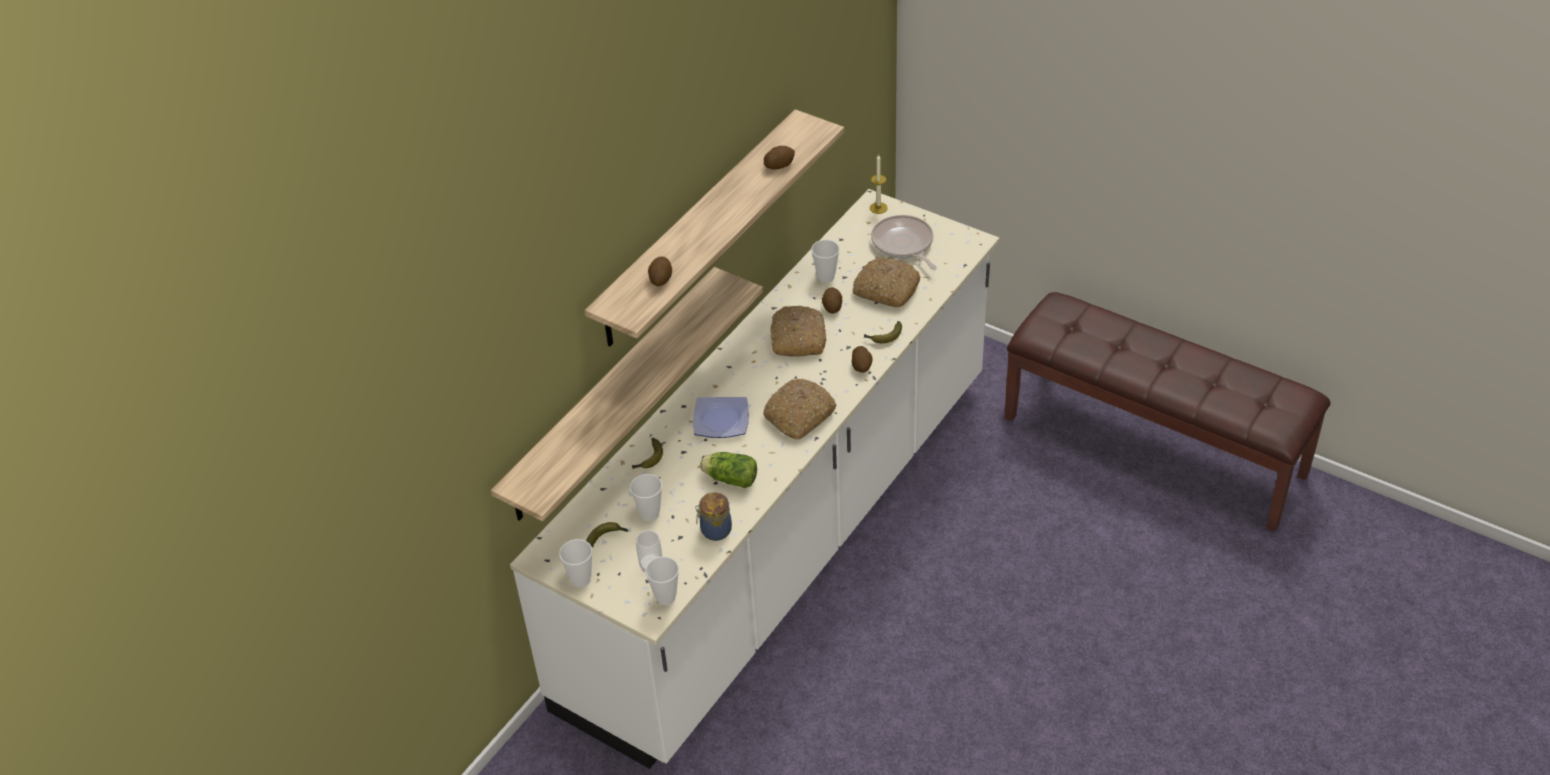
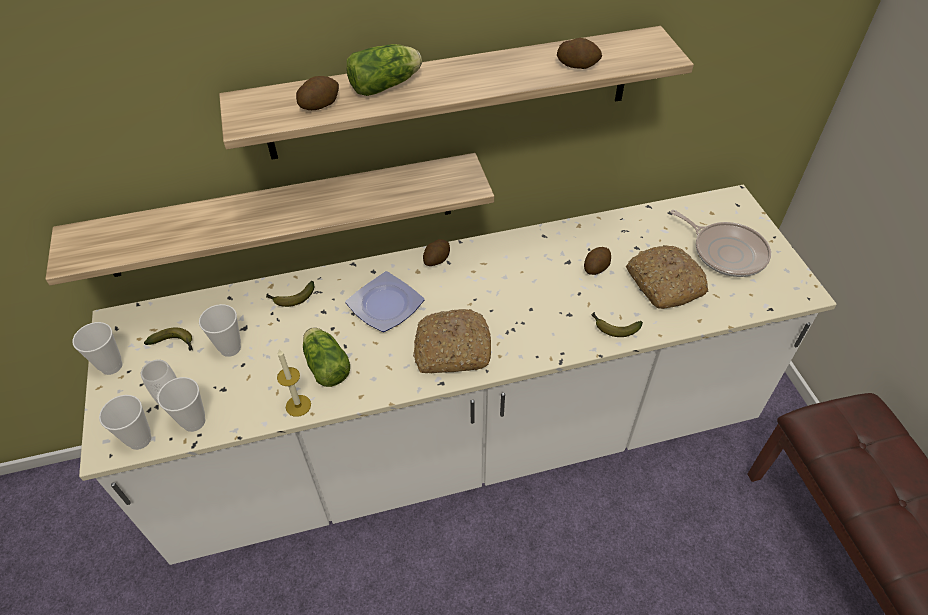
camera: 40 degrees right, 5 degrees up
(683, 243) = (387, 85): none -> lettuce
(714, 530) = (254, 406): jar -> none
(797, 338) = (533, 276): bread -> none
(826, 277) = (619, 237): cup -> cup (194, 422)
(862, 366) = (561, 342): potato -> potato (436, 260)
(878, 208) = (735, 205): candle -> candle (298, 405)
(903, 244) = (726, 252): frying pan -> frying pan turned 120 degrees clockwise

